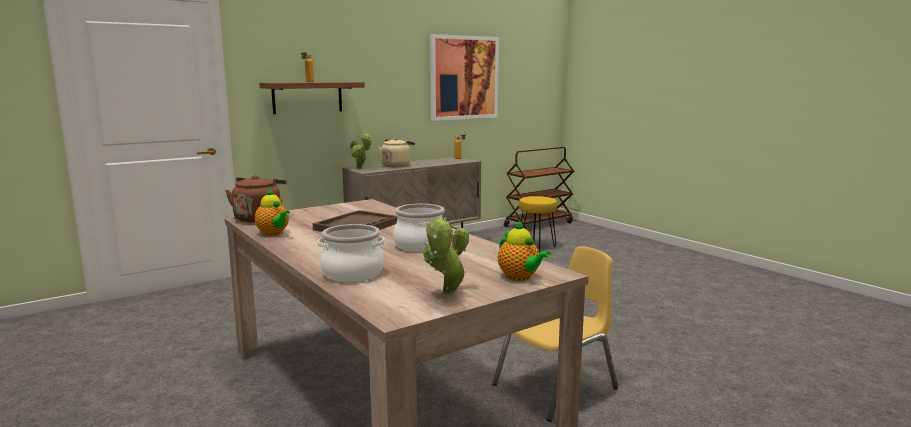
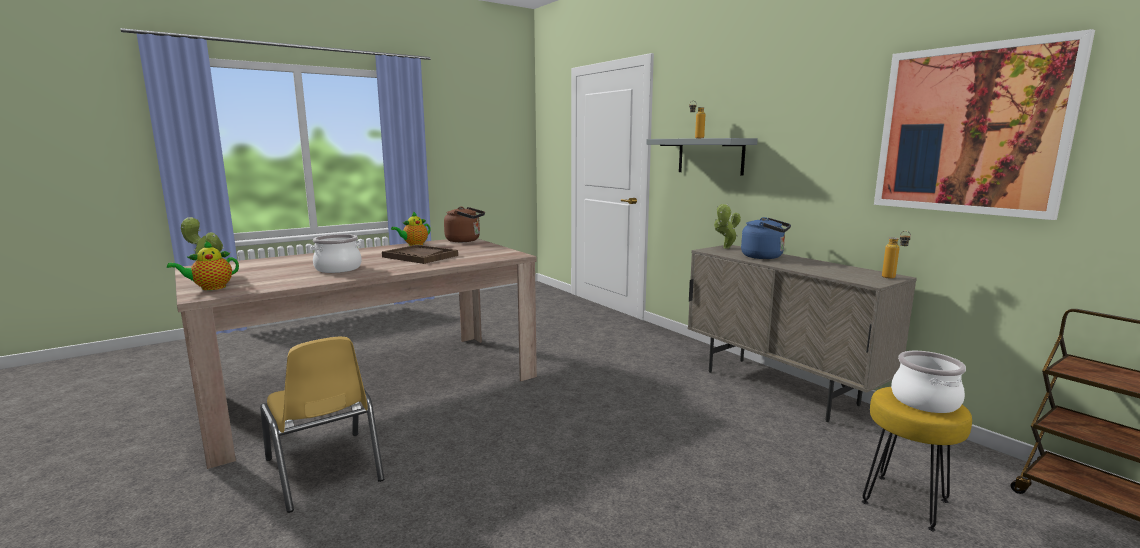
camera: 90 degrees right, 0 degrees up
(307, 97) = (710, 156): brown shelf -> grey shelf
(352, 274) = (288, 259): cooking pot -> cooking pot (924, 401)
(396, 165) = (764, 257): beige kettle -> blue kettle

